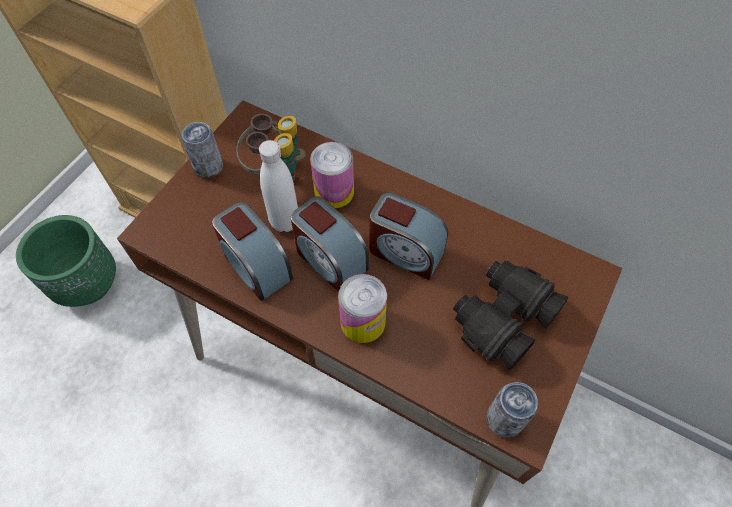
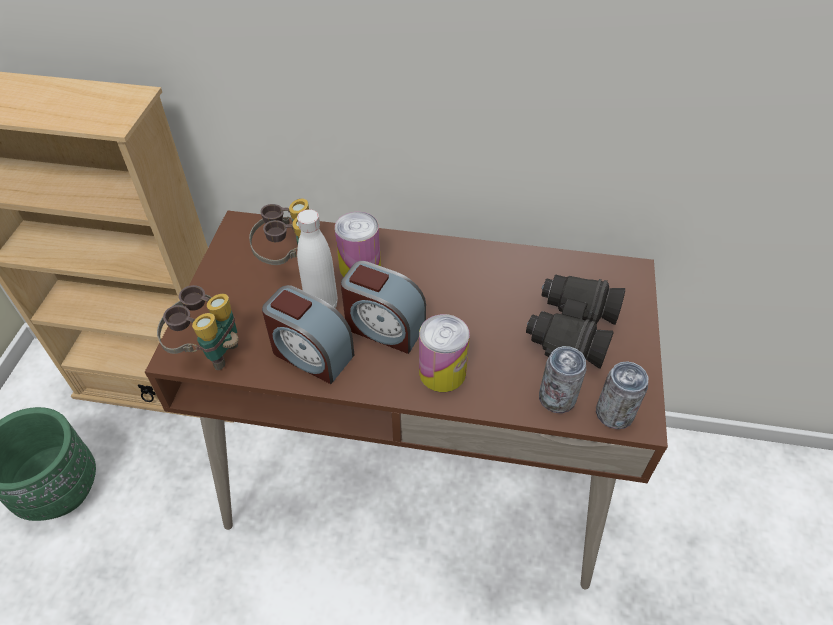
camera: 20 degrees left, 10 degrees down
(174, 235) = (209, 350): none -> binoculars
(208, 167) = (218, 279): can -> can (557, 398)
(405, 251) = (454, 300): alarm clock -> none

